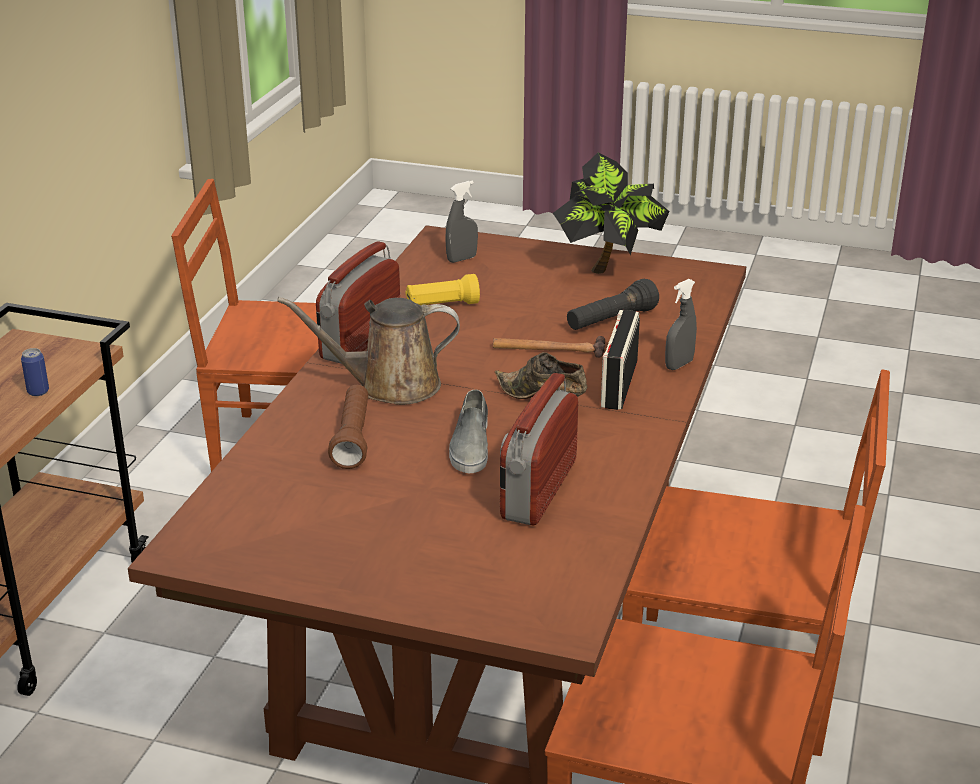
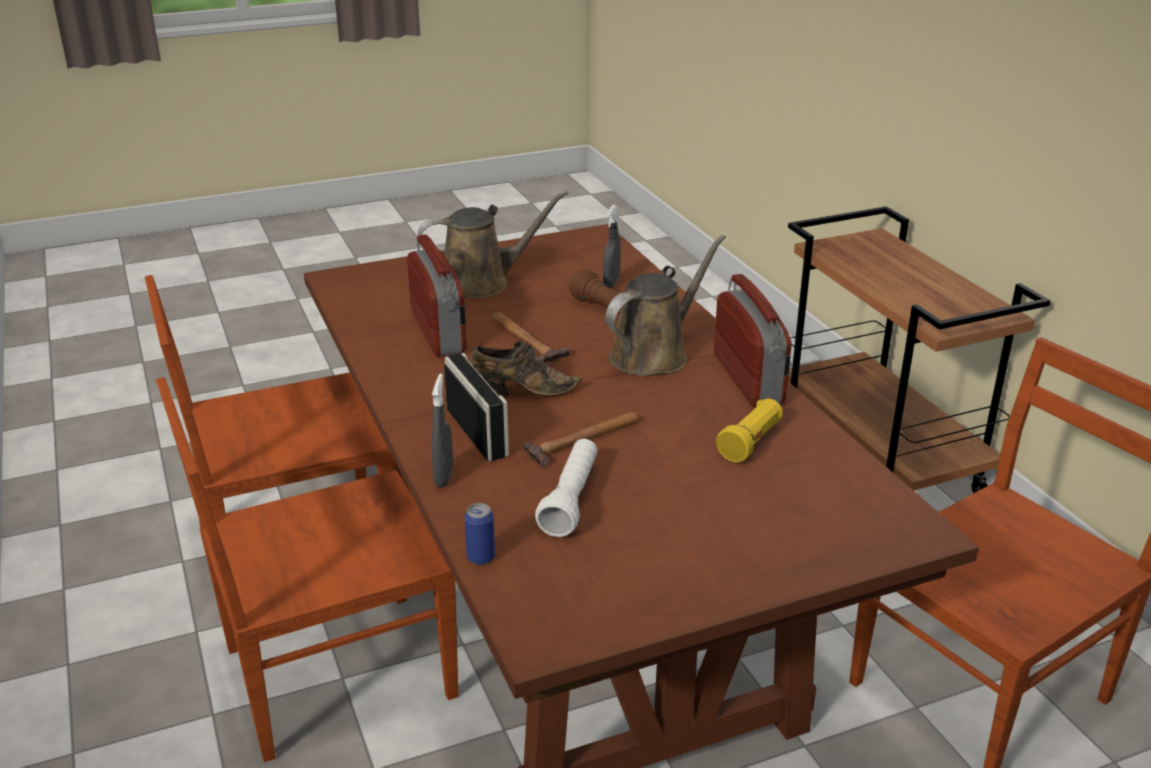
camera: 140 degrees right, 0 degrees up
(38, 392) = (897, 294): can -> can (481, 557)
(413, 536) = (481, 283): none -> brown watering can
(462, 259) = (842, 511): grey spray bottle -> grey spray bottle (611, 283)
(470, 445) = (526, 340): grey shoe -> hammer
(608, 265) = (680, 585): potted plant -> none
(611, 321) = (570, 500): black flashlight -> white flashlight

